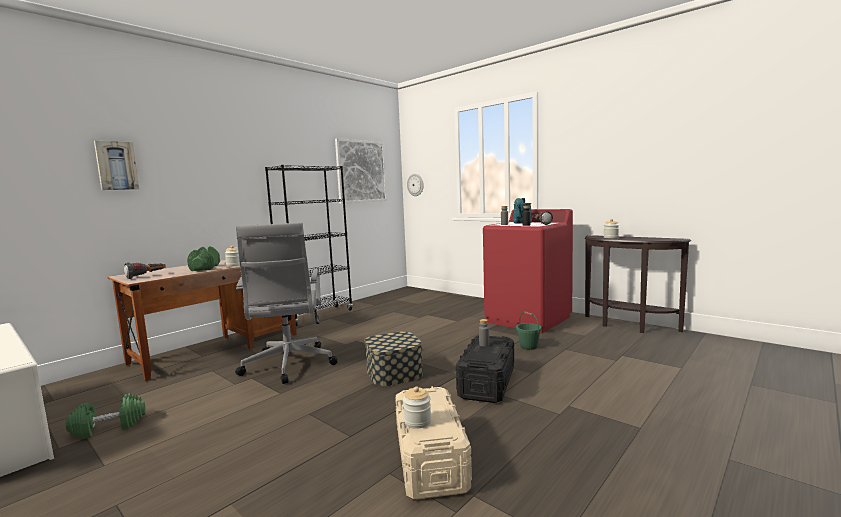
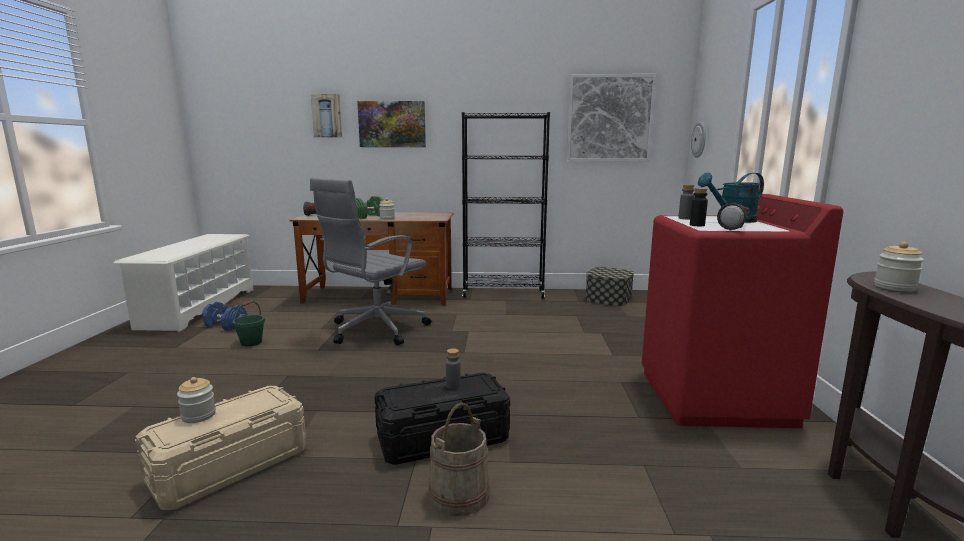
camera: 50 degrees right, 5 degrees up
(109, 427) = (225, 325): green dumbbell -> blue dumbbell
(195, 175) = (392, 124): none -> picture
(394, 373) = (409, 377): storage box -> storage box (608, 298)
(528, 346) = (603, 430): green bucket -> green bucket (251, 342)
(548, 392) = (459, 494): none -> beige bucket

